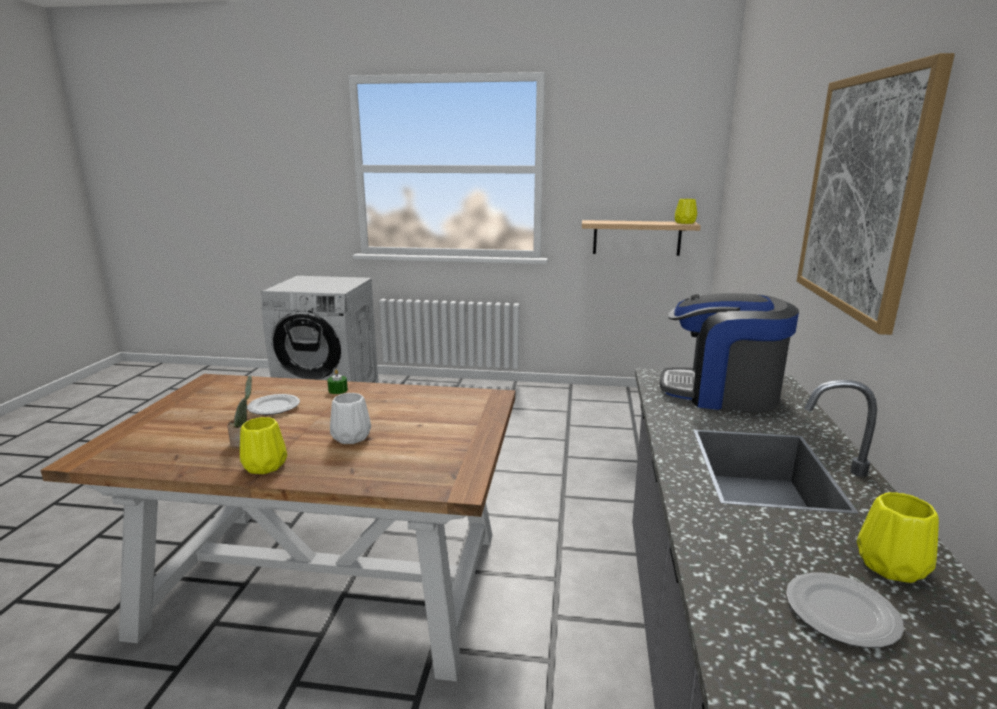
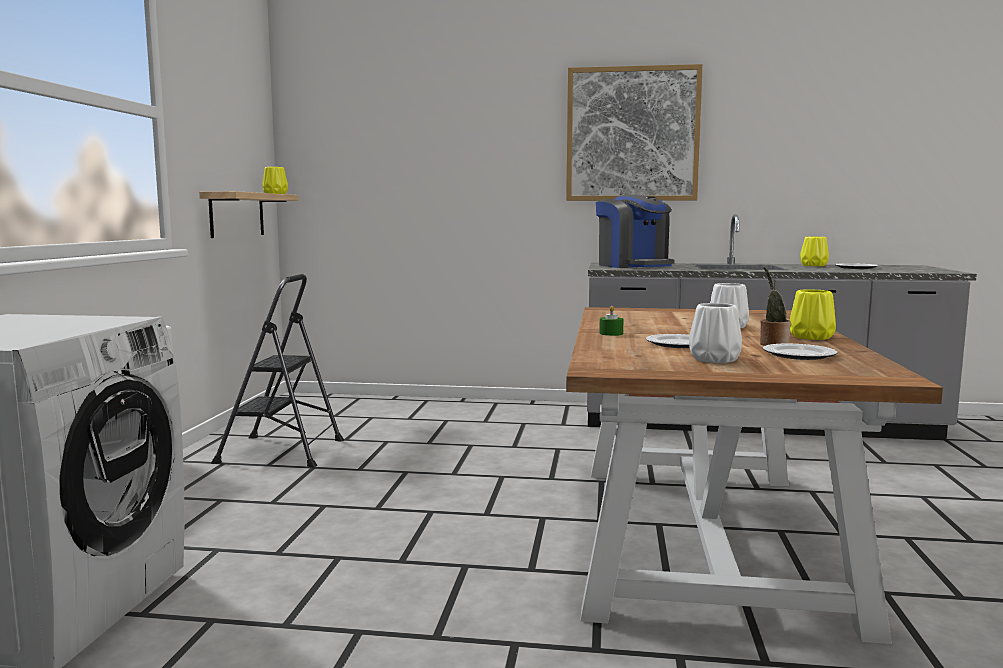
camera: 90 degrees left, 10 degrees down
(191, 442) = (798, 355): none -> plate
(208, 412) = (714, 359): none -> white vase
(536, 408) = (284, 451): none -> black step ladder
(721, 393) = (633, 266): coffee machine -> coffee machine turned 45 degrees counterclockwise

